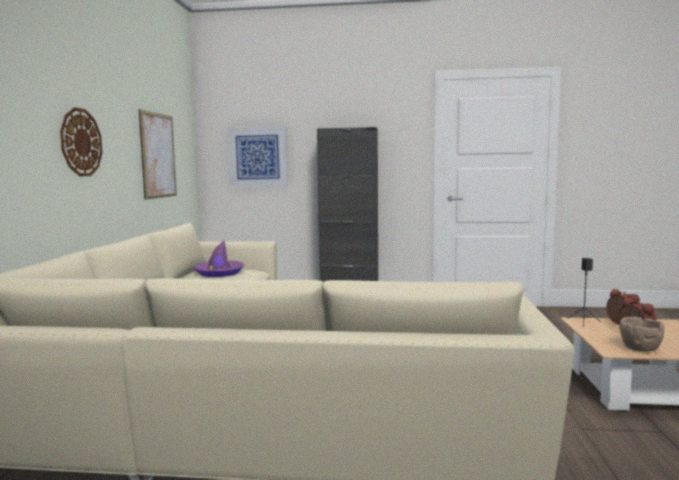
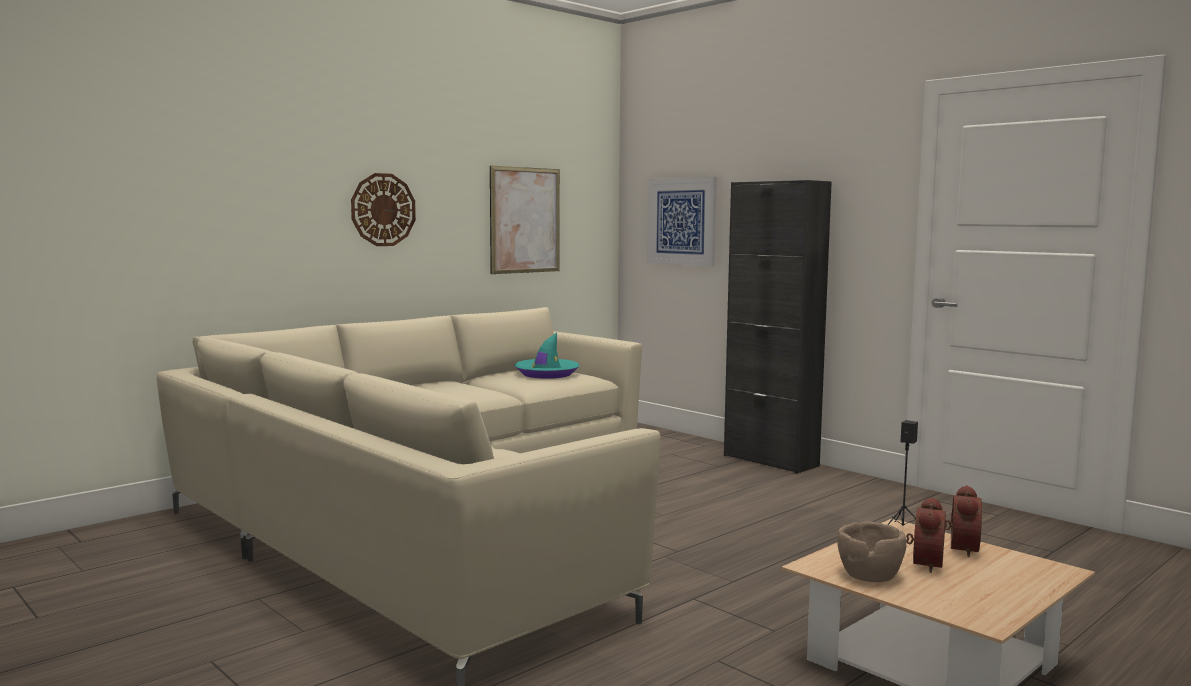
camera: 40 degrees right, 0 degrees up
(219, 273) = (547, 374): purple hat -> turquoise hat

